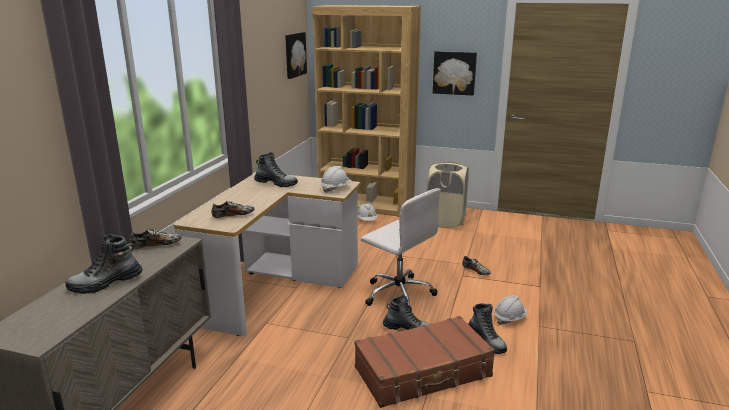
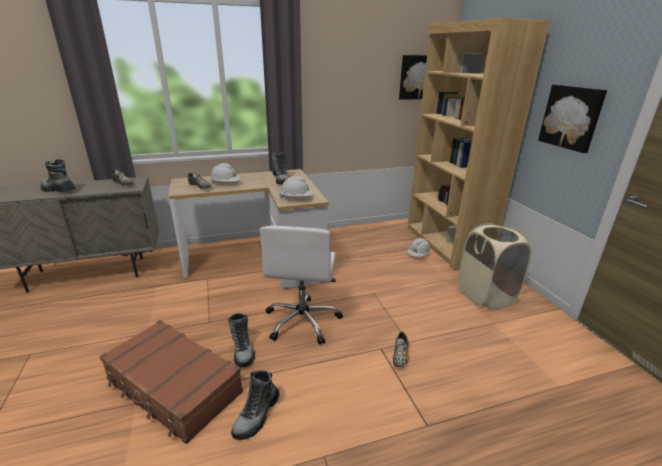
camera: 55 degrees right, 5 degrees up
(509, 319) = (319, 420): white hard hat -> white hard hat (226, 183)

